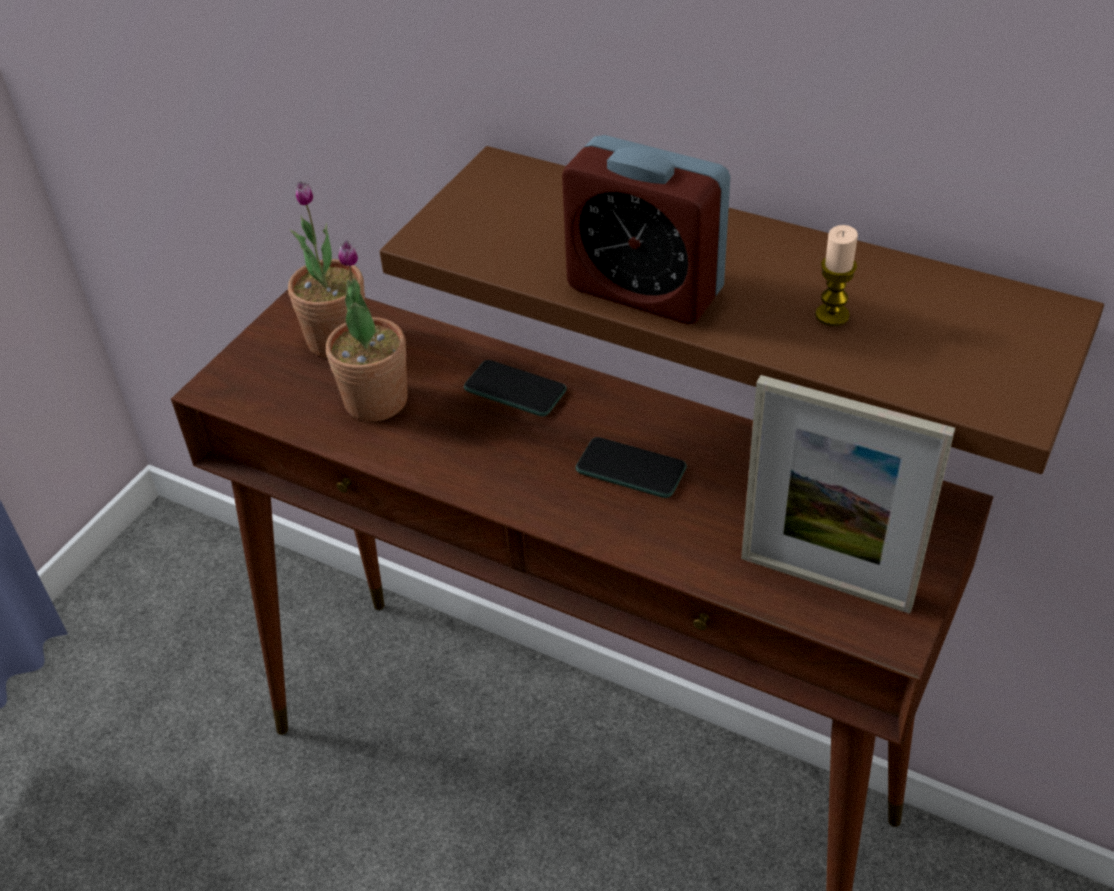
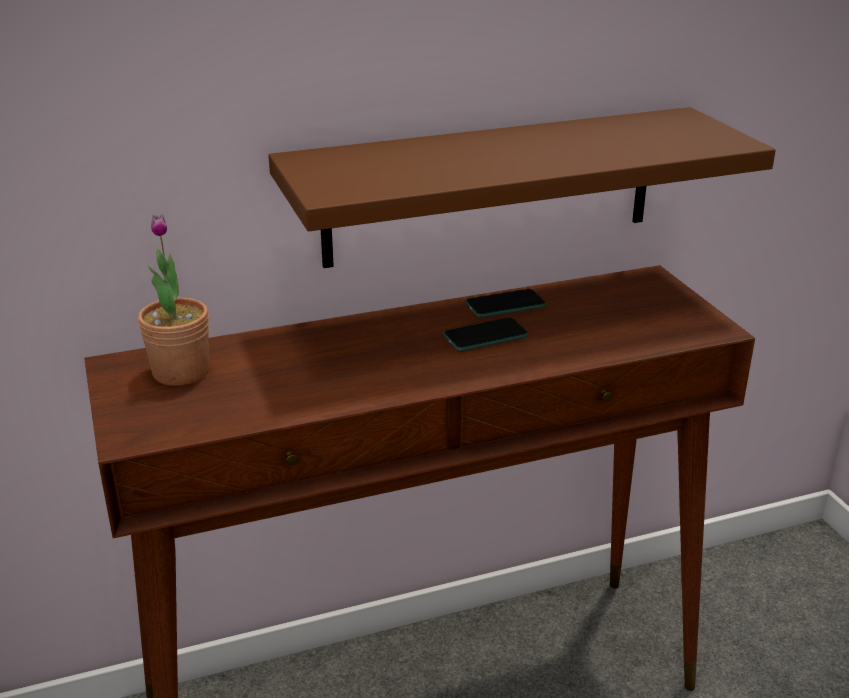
camera: 50 degrees left, 15 degrees down
(376, 400) = (270, 385): potted plant -> none
(515, 390) = (353, 338): phone -> phone (505, 305)
(645, 290) = (499, 168): alarm clock -> none
(825, 581) = (656, 327): picture frame -> none
(832, 315) = (603, 145): candle -> none

